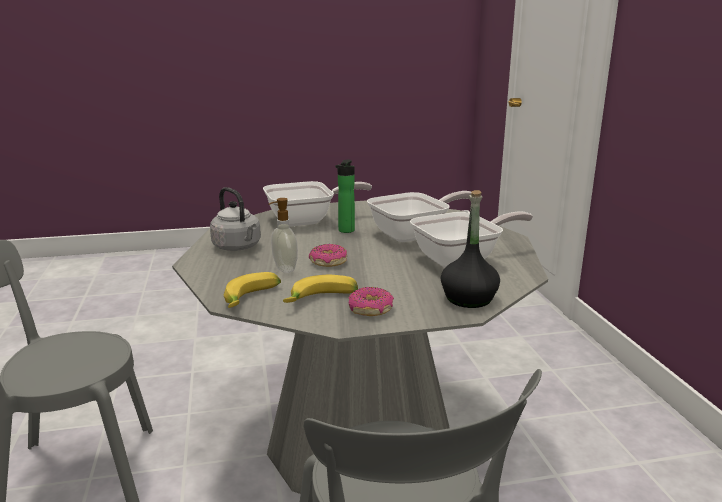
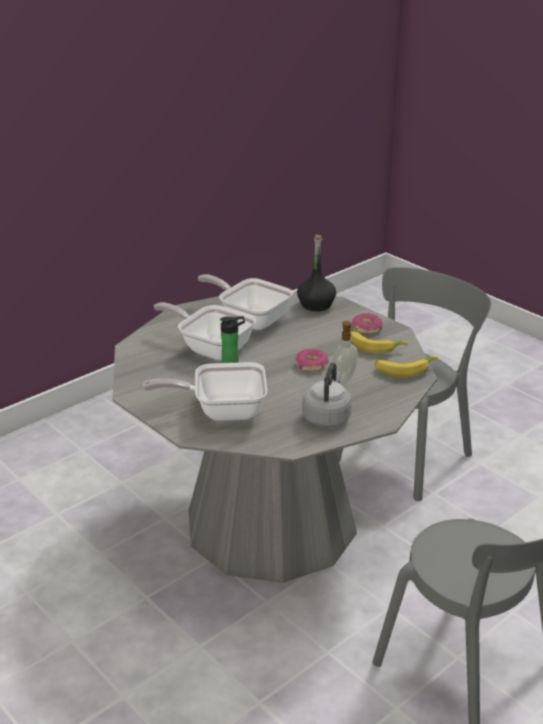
camera: 120 degrees left, 10 degrees up
(307, 220) = (221, 411): frying pan -> frying pan turned 45 degrees counterclockwise

